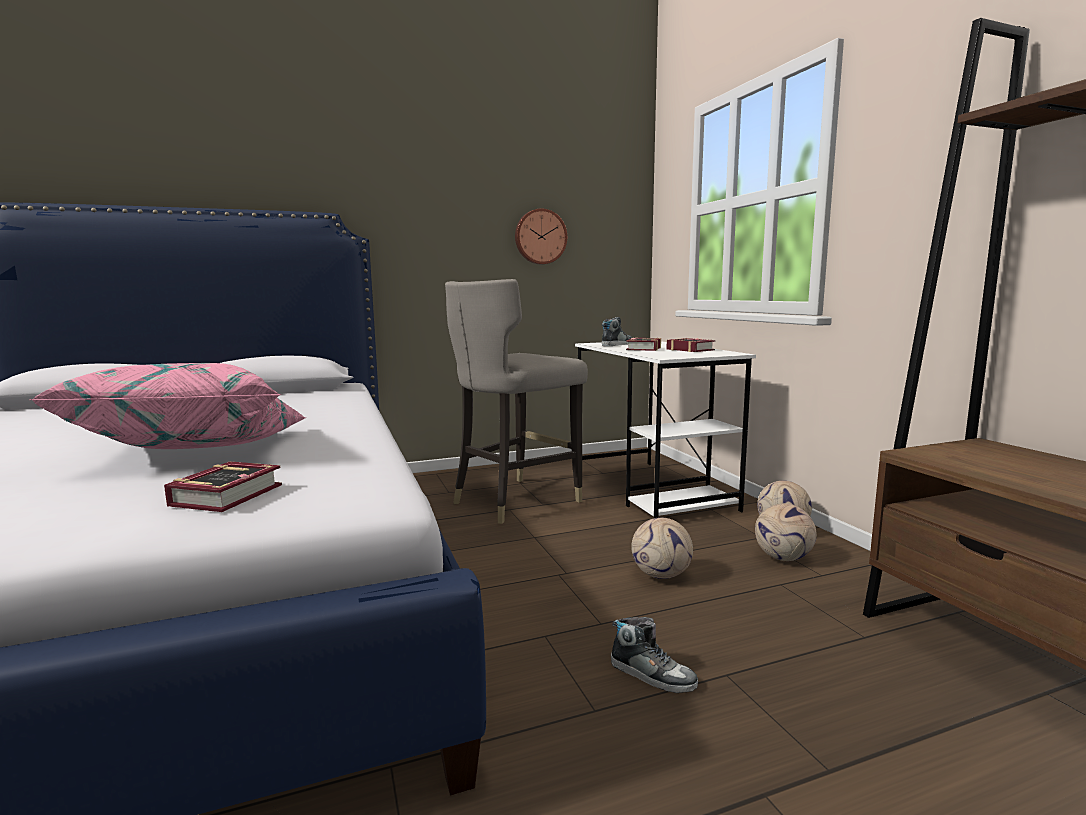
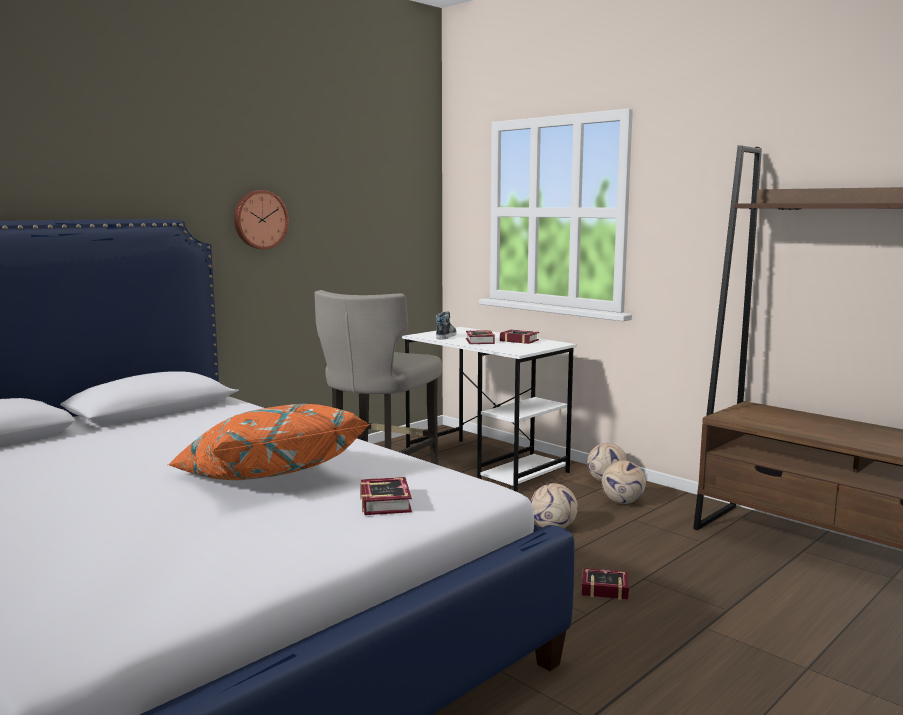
camera: 25 degrees left, 0 degrees up
(199, 452) = (267, 478): pink pillow -> orange pillow
(540, 237) = (353, 231): wall clock -> wall clock (260, 219)
(652, 674) = (602, 588): shoe -> book

